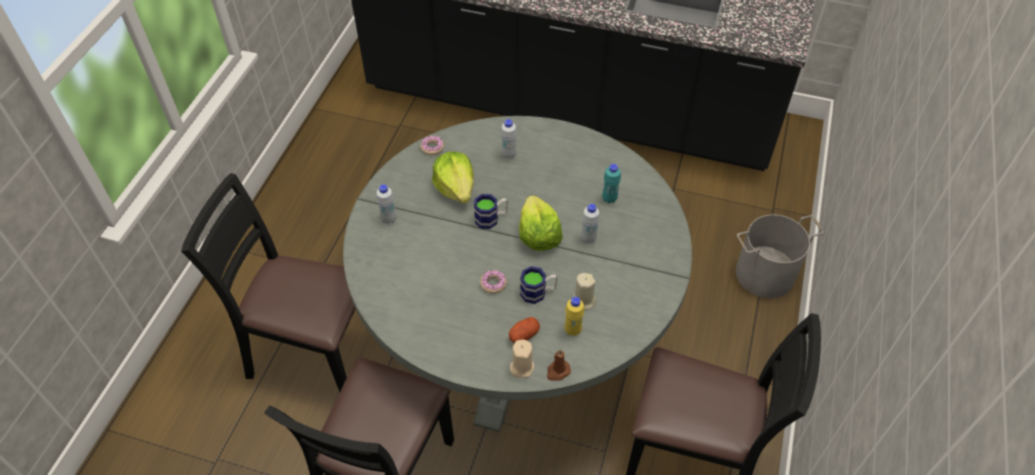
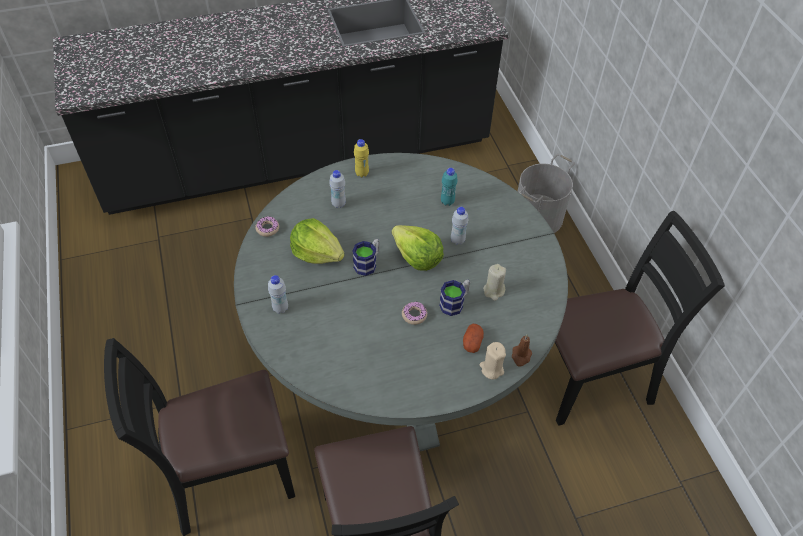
camera: 35 degrees left, 0 degrees up
(572, 330) = (505, 318): yellow bottle -> yellow bottle (362, 173)

